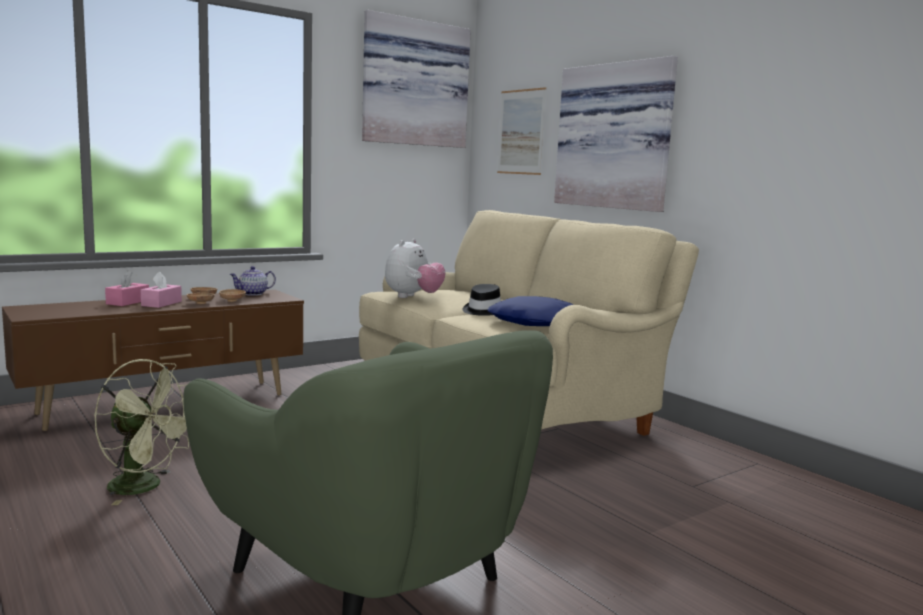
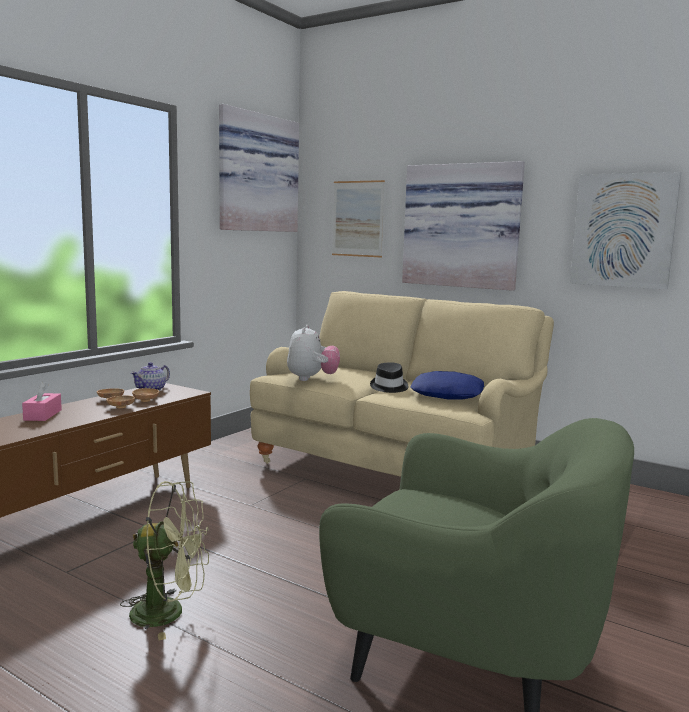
camera: 20 degrees left, 0 degrees up
(161, 303) = (81, 412): pink tissue box -> none
(782, 136) = (623, 230): none -> picture

